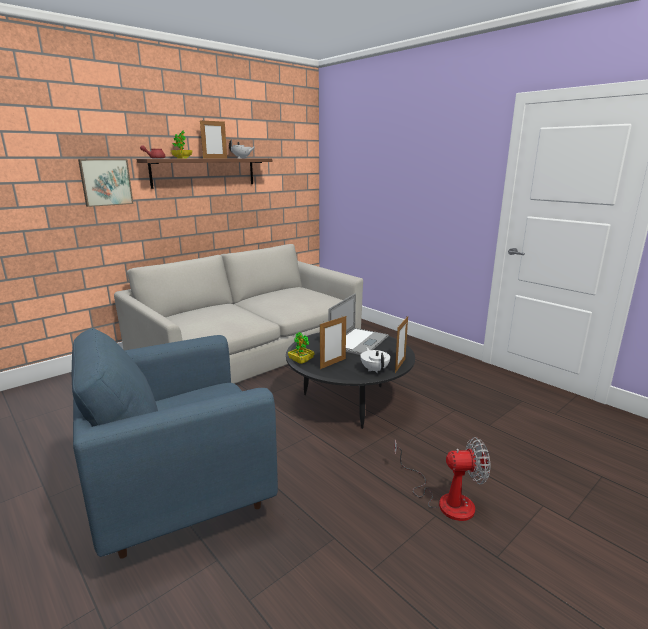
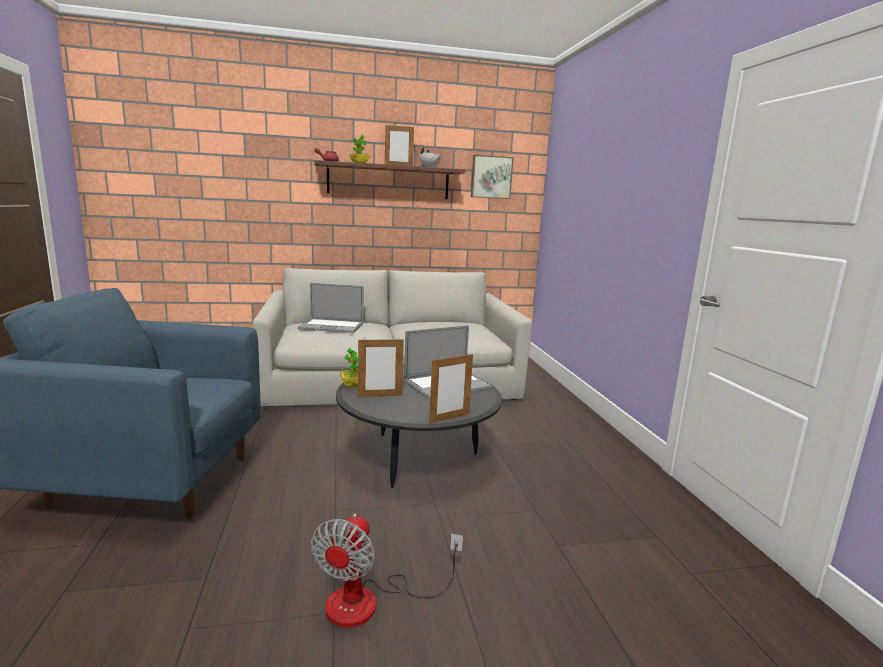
camera: 30 degrees right, 5 degrees down
(106, 182) = (282, 182): picture -> picture (491, 177)
(202, 315) = (331, 326): none -> laptop
(374, 370) = (412, 414): white teapot -> none
(445, 500) = (370, 602): fan -> fan turned 75 degrees clockwise

